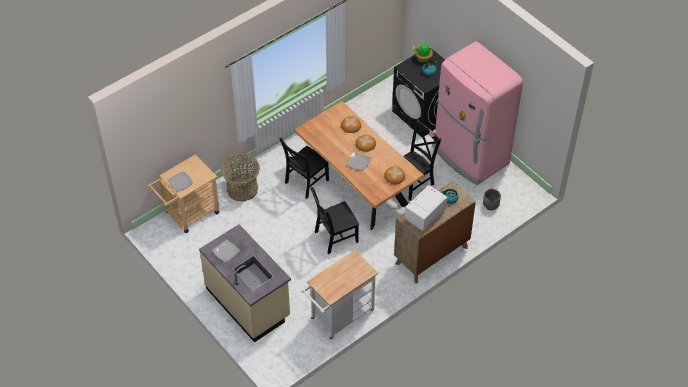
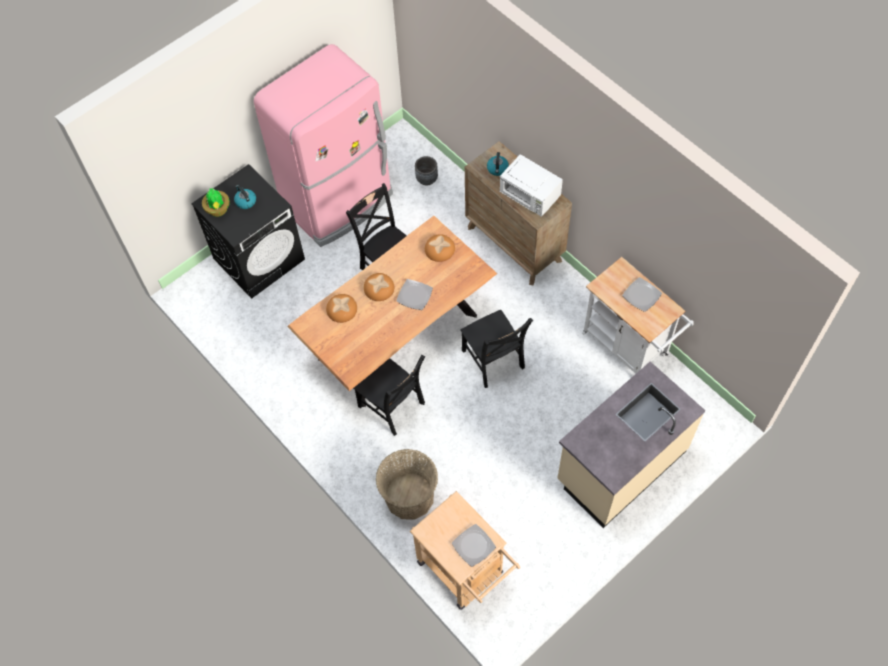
camera: 90 degrees left, 10 degrees up
(225, 252) = (615, 453): plate -> plate (641, 296)

